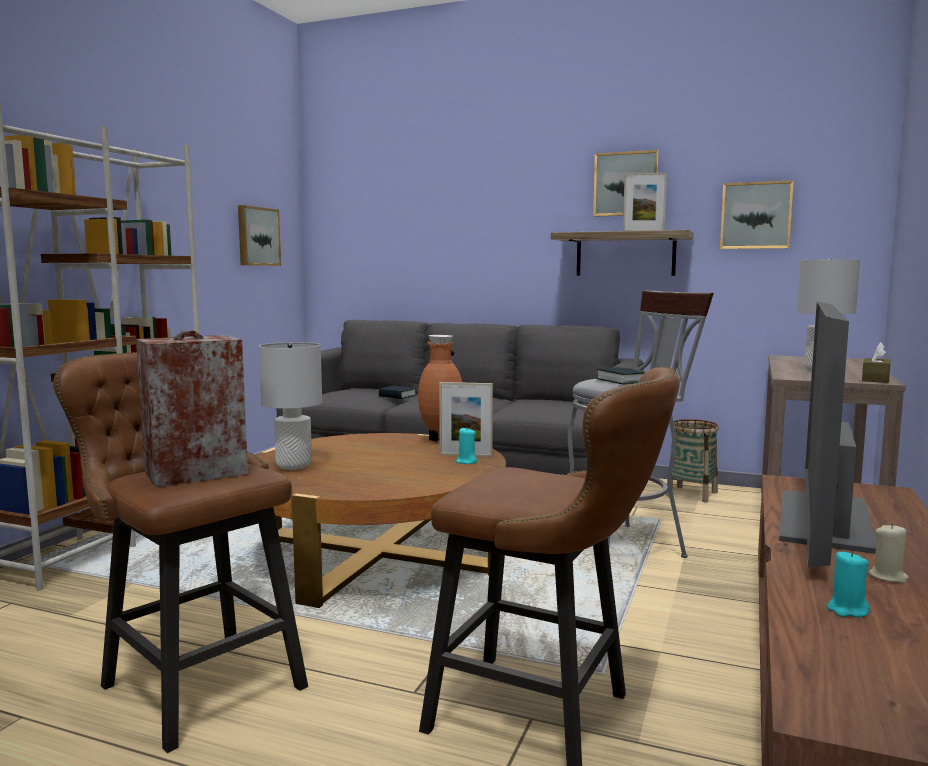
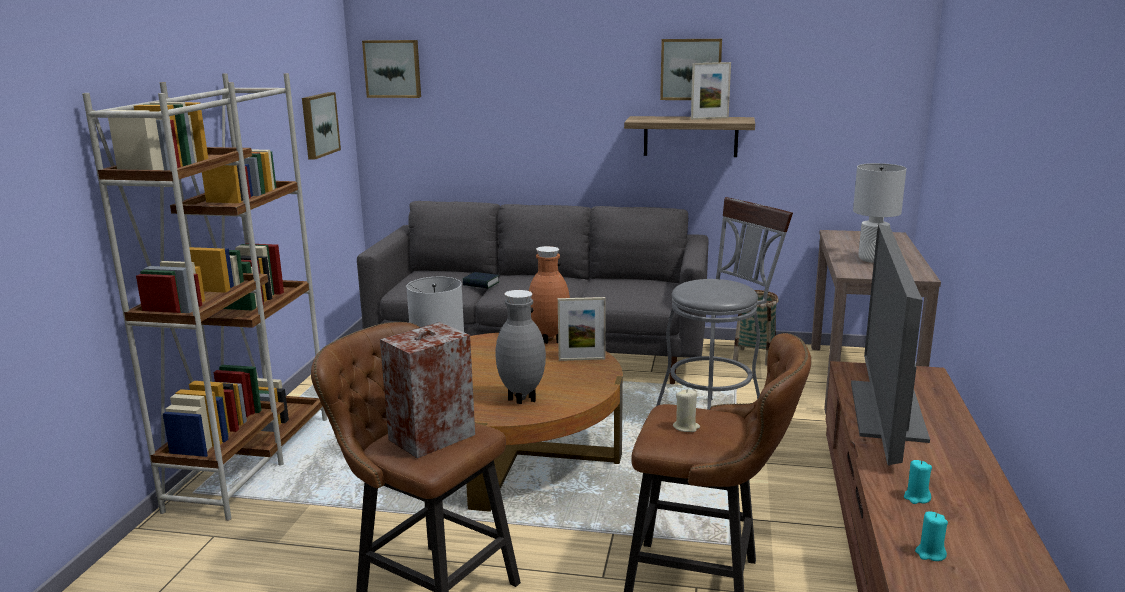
camera: 10 degrees left, 10 degrees up
(373, 481) = (521, 400): none -> grey vase
(466, 462) = (587, 368): turquoise candle -> turquoise candle (930, 554)
(621, 381) = (714, 288): book -> none
(755, 215) = (810, 103): picture -> picture (393, 68)
(875, 379) = (916, 272): brown tissue box -> none
(888, 577) = (938, 464): beige candle -> beige candle (686, 427)

